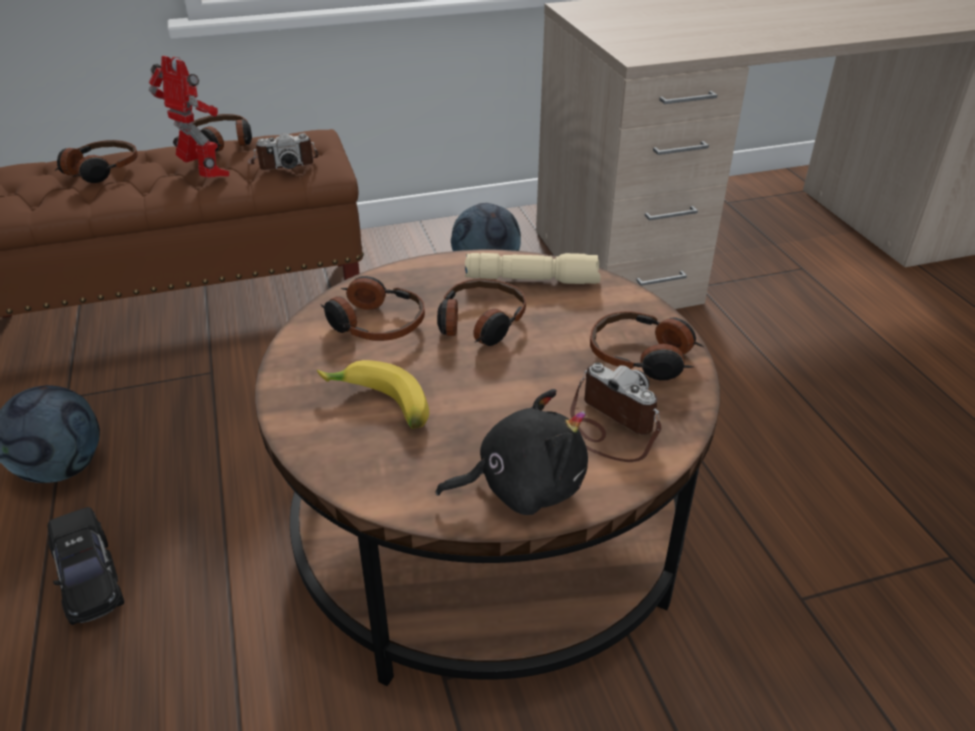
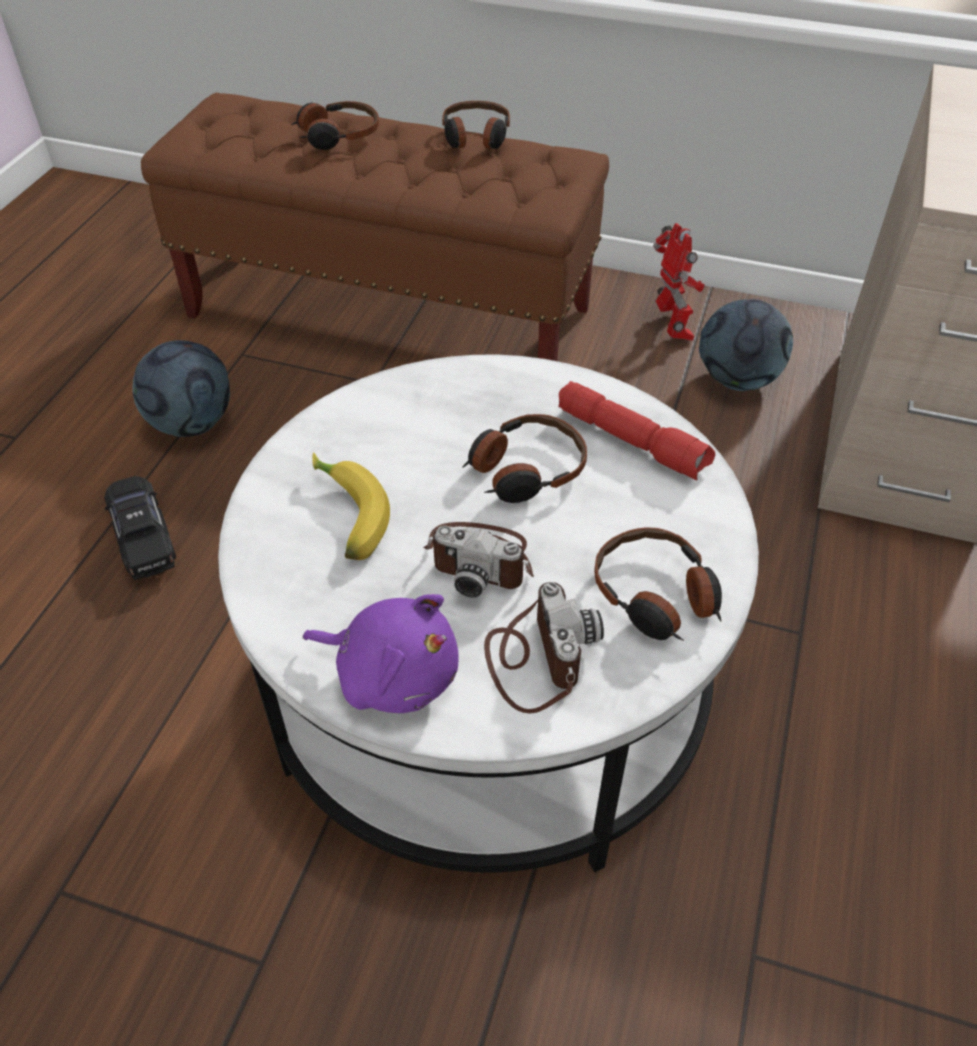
camera: 35 degrees right, 10 degrees up
(89, 578) = (144, 538): black toy car -> black toy car turned 150 degrees clockwise
(204, 174) = (423, 173): toy robot -> toy robot (672, 328)
(284, 163) = (510, 185): camera -> camera (481, 559)
(374, 323) = (425, 421): headphones -> none
(487, 532) = (488, 684): brown coffee table -> white coffee table
(522, 486) = (392, 674): black plush toy -> purple plush toy
(533, 279) = (633, 441): beige flashlight -> red flashlight

